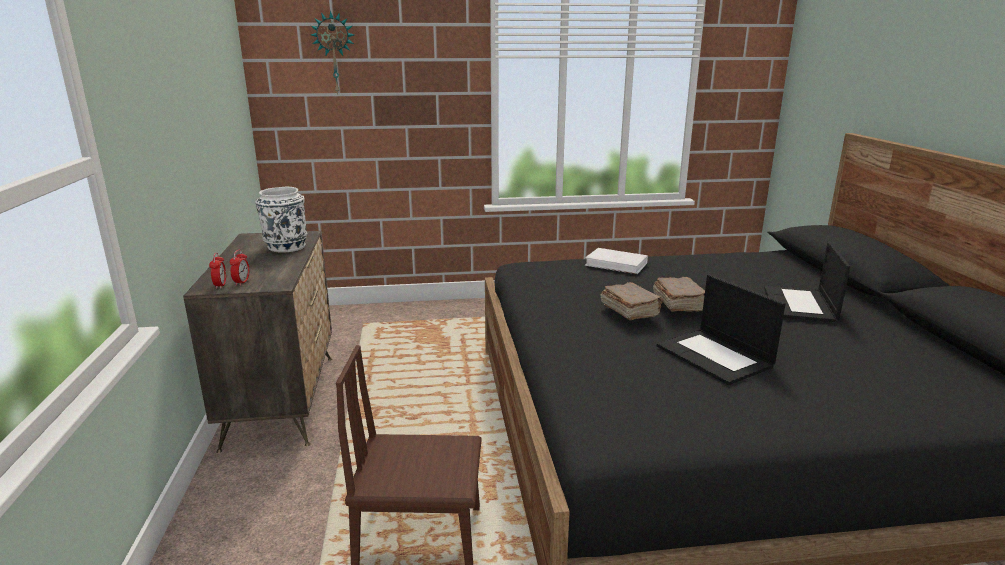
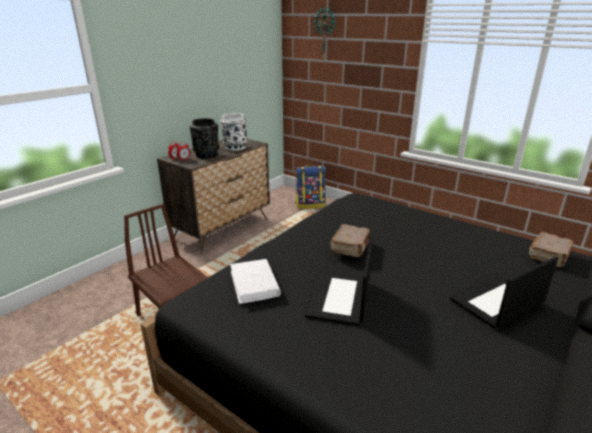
camera: 45 degrees right, 5 degrees up
(263, 267) = (206, 154): none -> black vase
(362, 320) = (310, 205): none -> backpack
(616, 264) = (416, 217): white book -> white book (254, 283)
(679, 303) = (392, 257): brown book -> brown book (549, 256)

